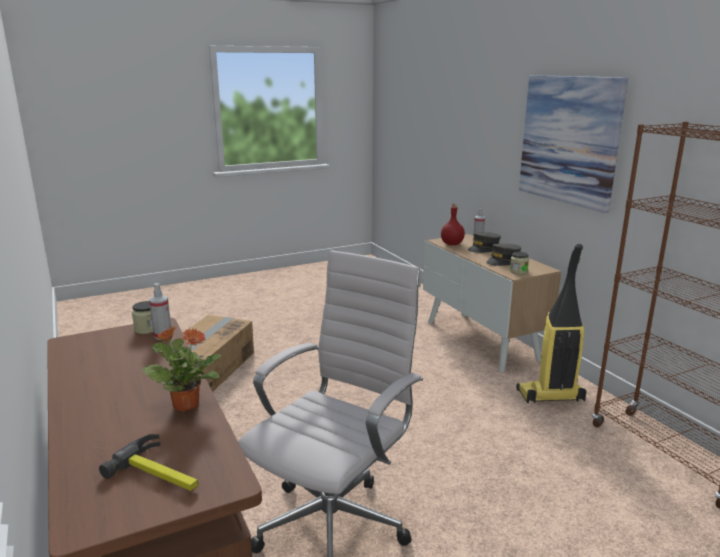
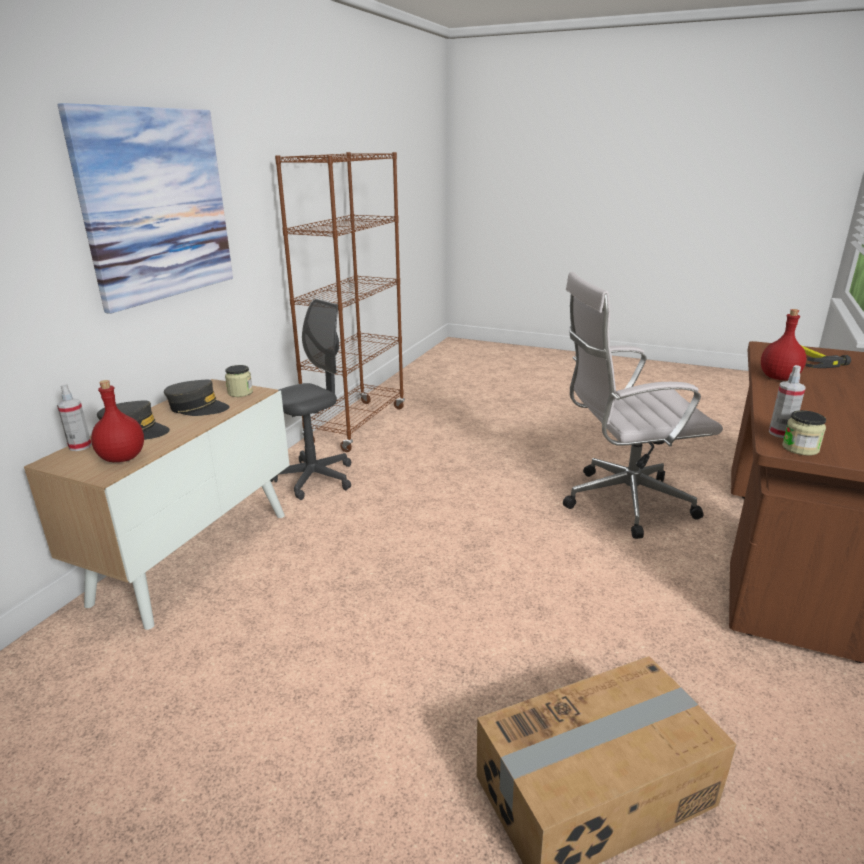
camera: 130 degrees left, 5 degrees up
(185, 404) = (778, 378): potted plant -> red bottle
(549, 396) = (314, 479): vacuum cleaner -> grey office chair

